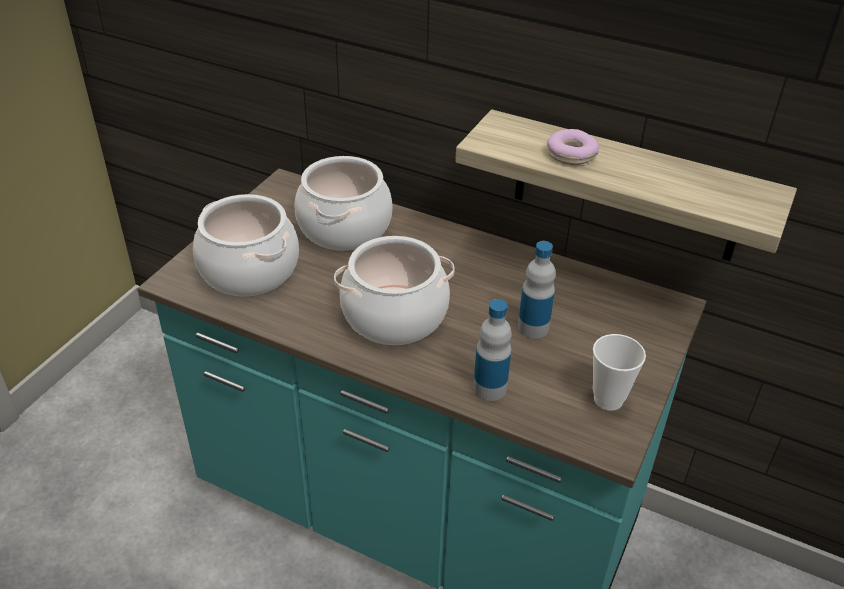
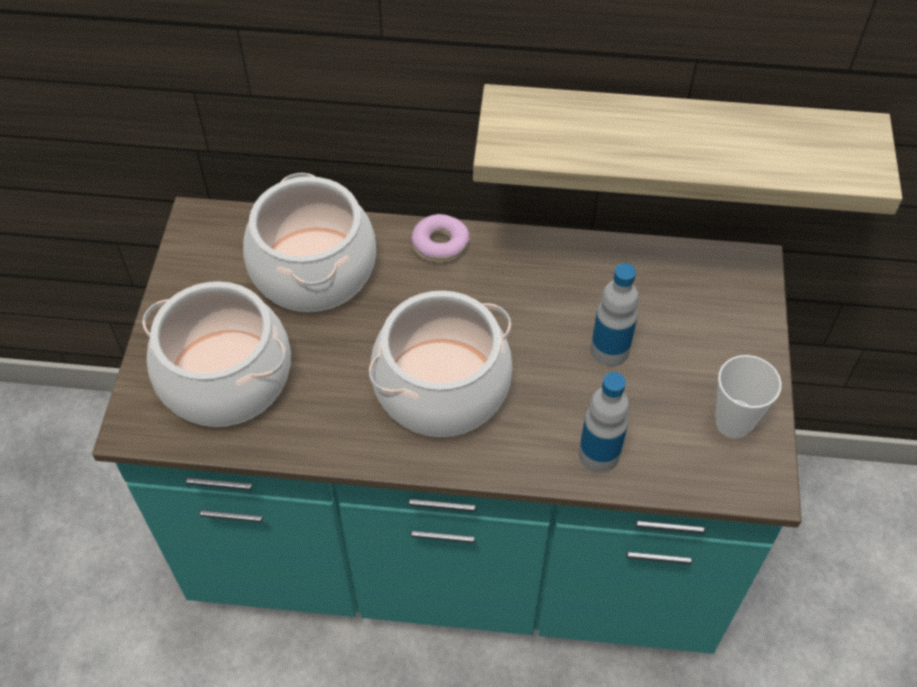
camera: 20 degrees left, 15 degrees up
(571, 155) = (619, 136): donut -> donut (440, 245)

